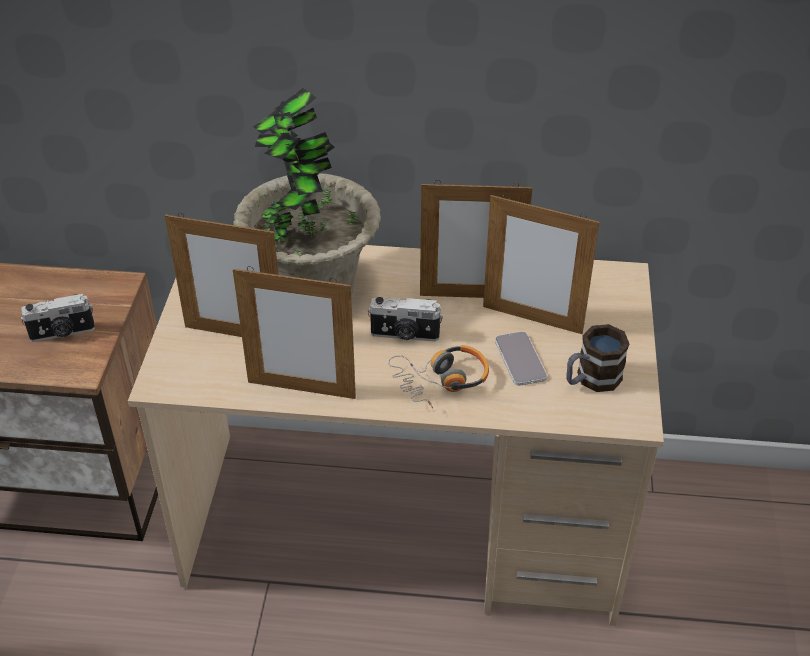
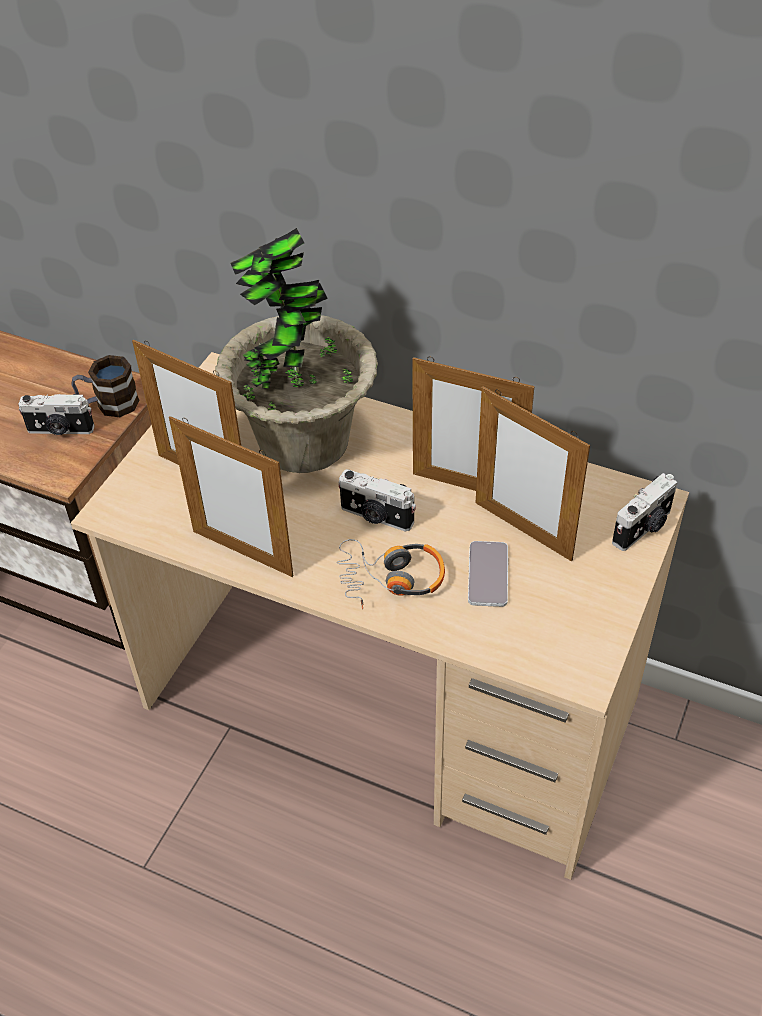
camera: 20 degrees right, 5 degrees up
(591, 379) = (556, 618): mug -> mug (109, 404)
(626, 297) = (643, 528): none -> camera

